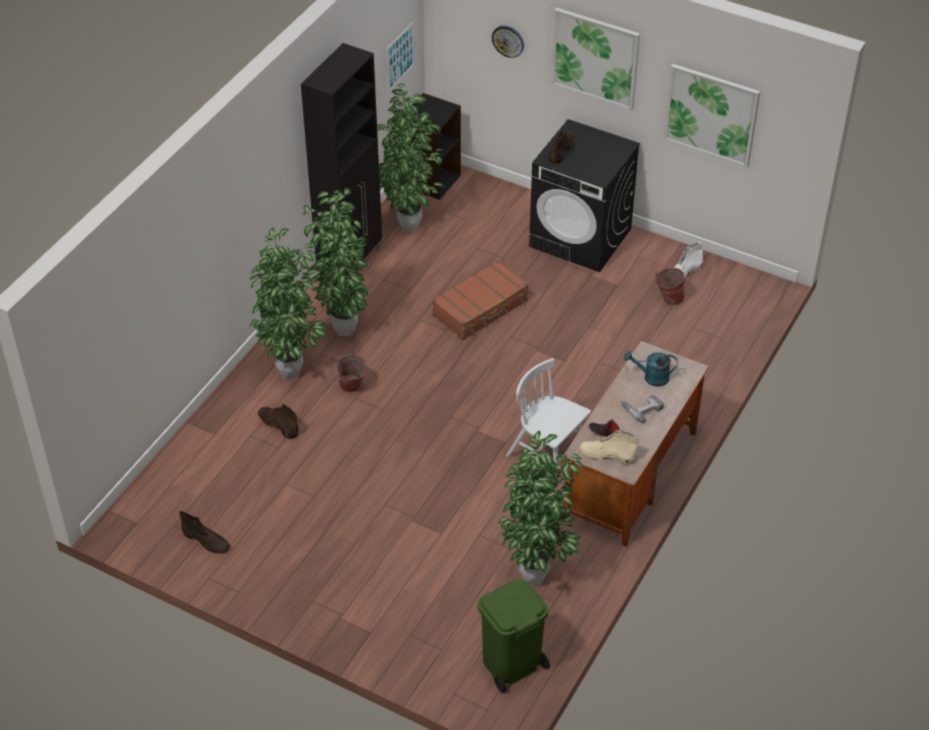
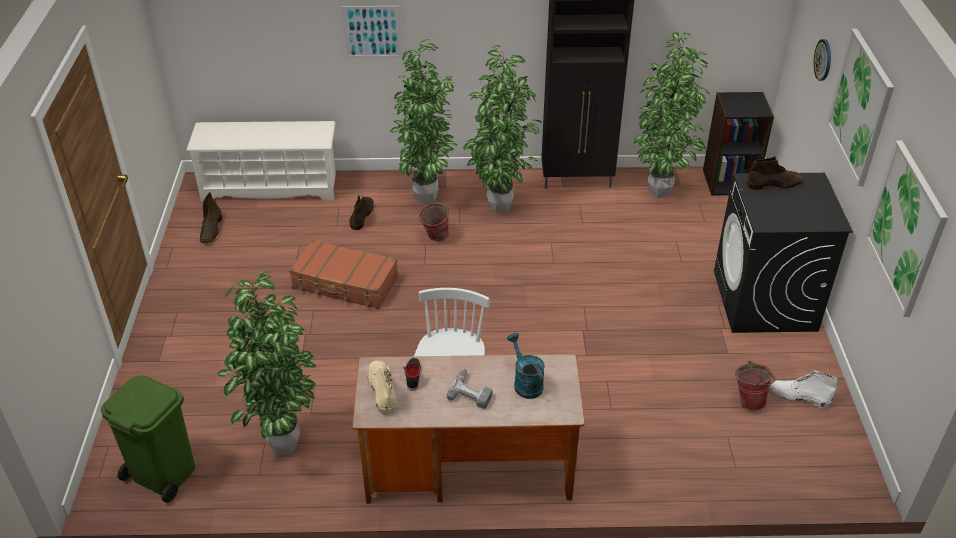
camera: 60 degrees right, 5 degrees down
(173, 474) = (271, 187): none -> white shoe rack
(400, 56) = (739, 30): picture -> picture (372, 31)
(481, 308) = (601, 273): brown suitcase -> brown suitcase (345, 283)

